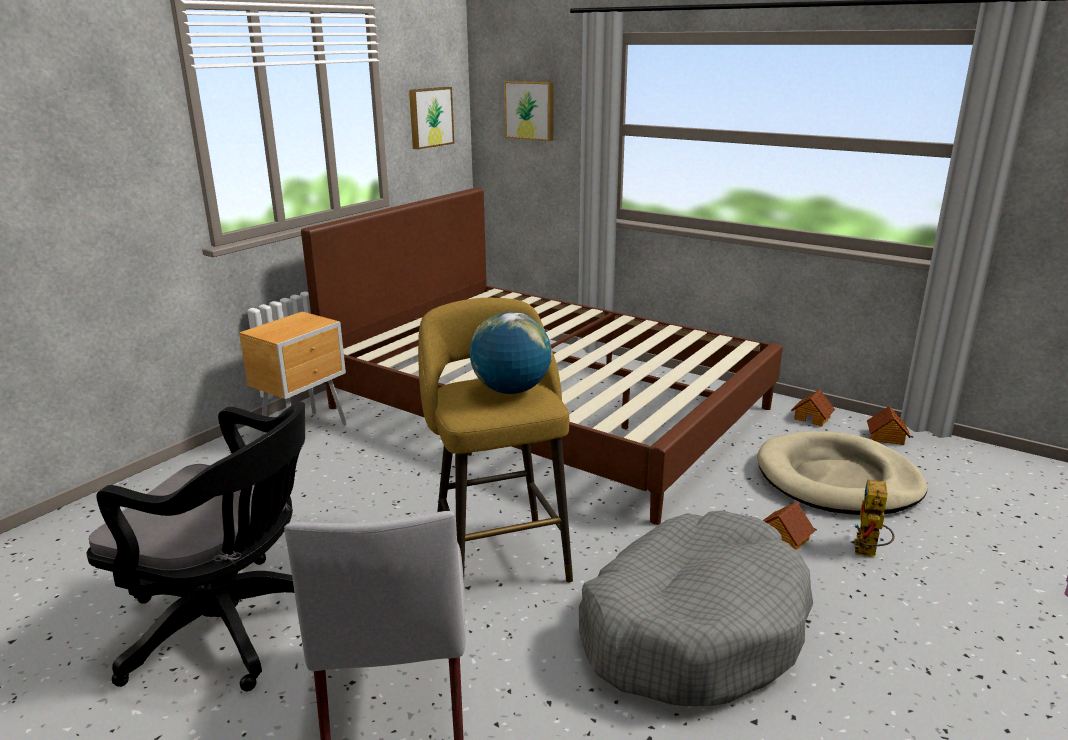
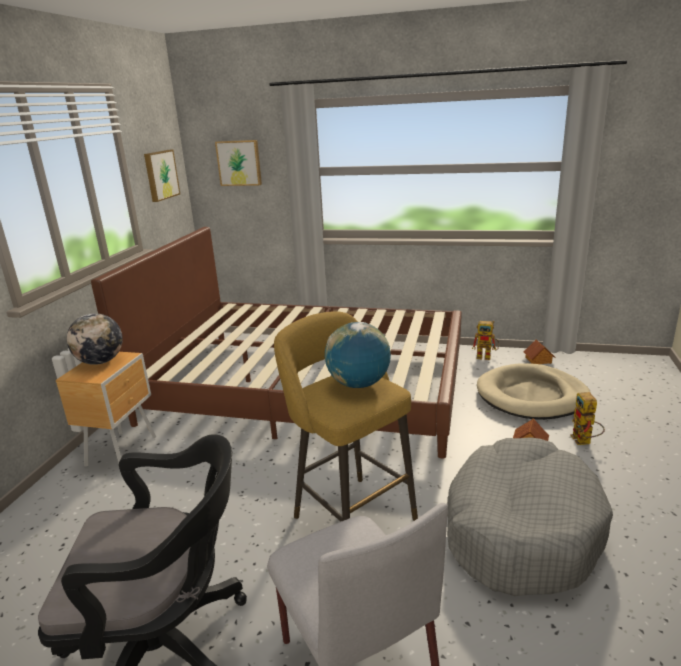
camera: 20 degrees left, 0 degrees up
(293, 322) = (100, 362): none -> globe
(812, 418) = (487, 357): toy house -> toy robot

